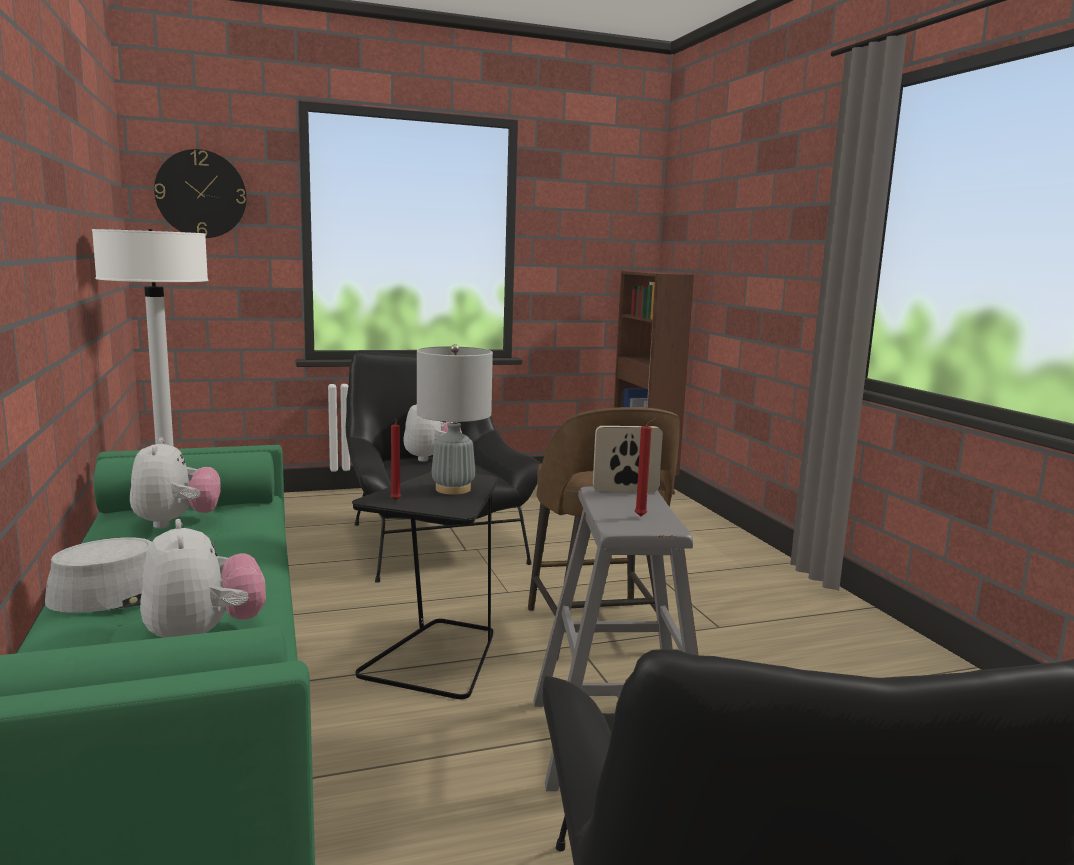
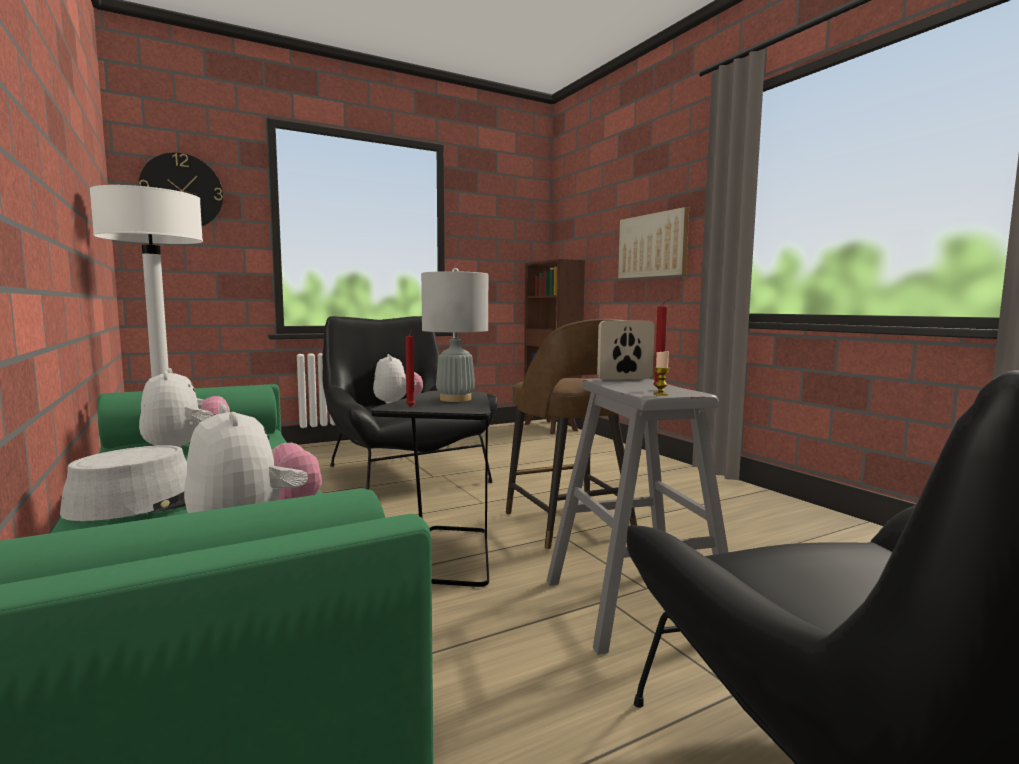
camera: 10 degrees left, 5 degrees down
(627, 529) = (660, 394): none -> candle
(772, 269) = (653, 245): none -> picture

